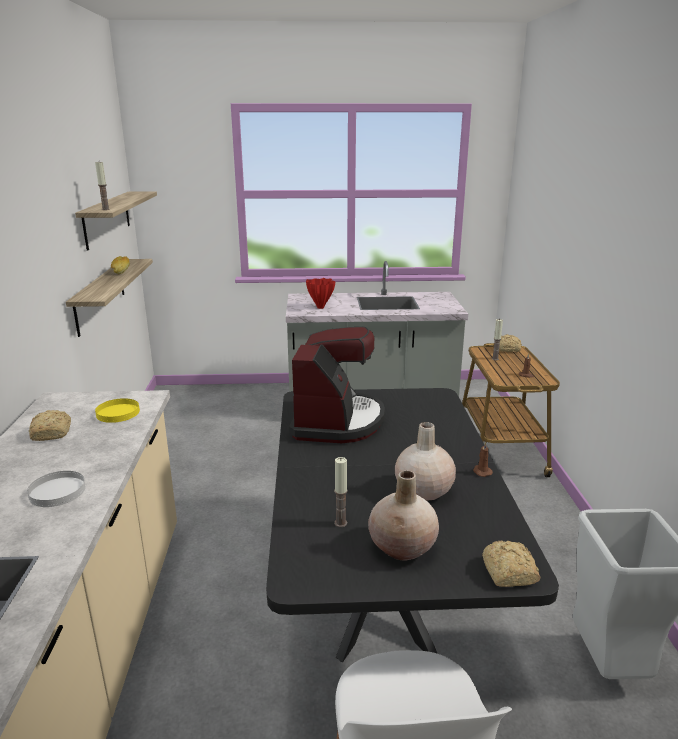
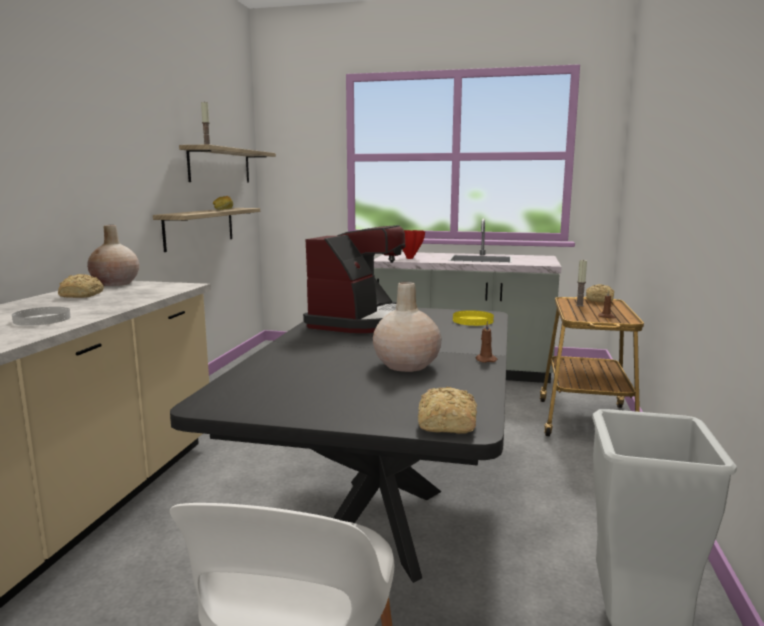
camera: 15 degrees right, 10 degrees down
(118, 412) = (150, 290): yellow plate -> yellow plate (473, 320)
(340, 523) = (295, 376): candle -> none
(403, 547) = (343, 396): beige vase -> beige vase (115, 283)

